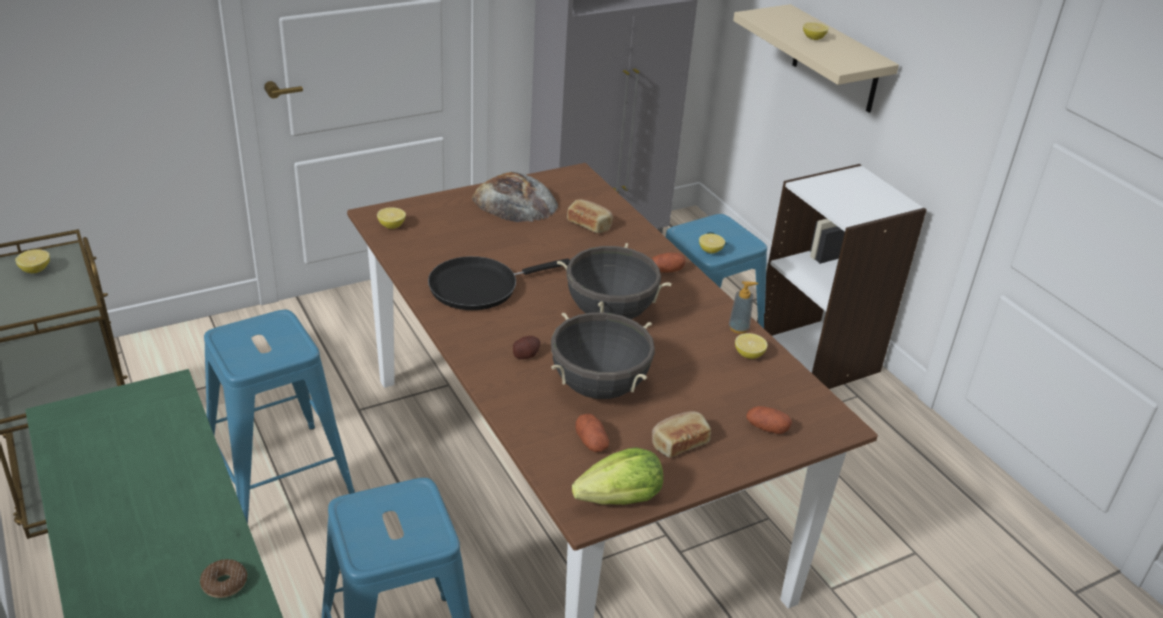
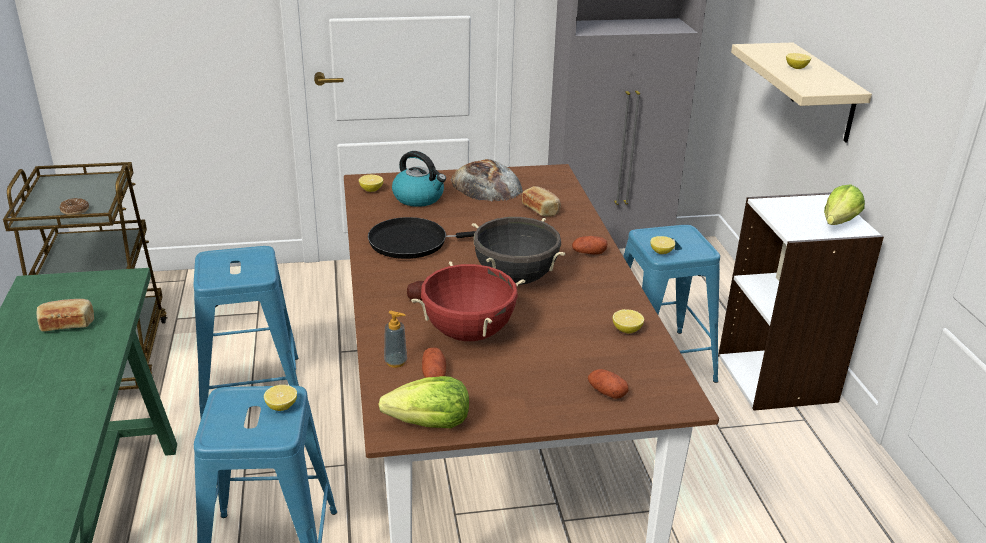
camera: 20 degrees right, 5 degrees down
(35, 270) = (87, 186): lemon -> lemon (281, 406)
(224, 583) = (68, 422): donut -> donut (75, 211)
(451, 228) = (419, 198): none -> kettle
(598, 387) = (468, 333): black cooking pot -> red cooking pot
(678, 443) = (513, 389): bread -> bread (67, 324)
(738, 328) = (630, 307): soap dispenser -> soap dispenser (395, 362)
(878, 202) = (835, 225): none -> lettuce

